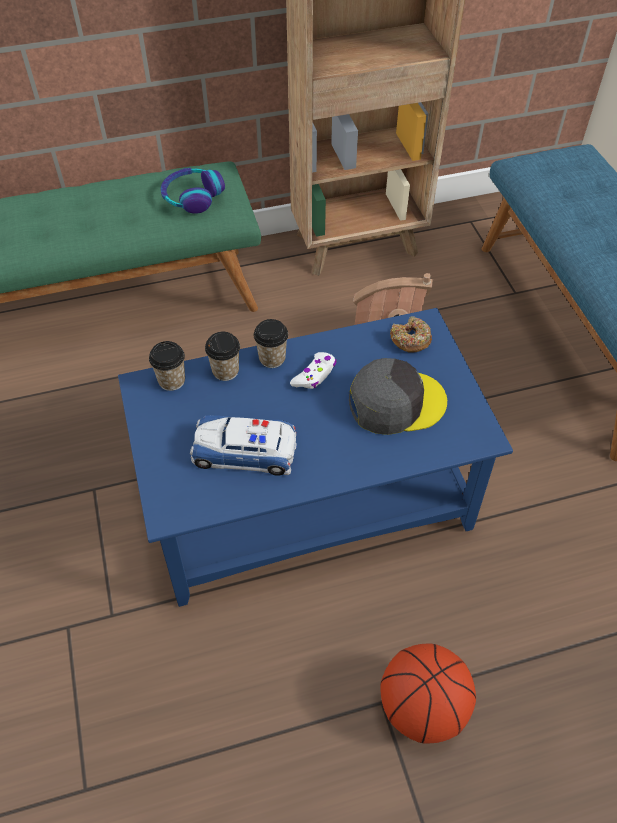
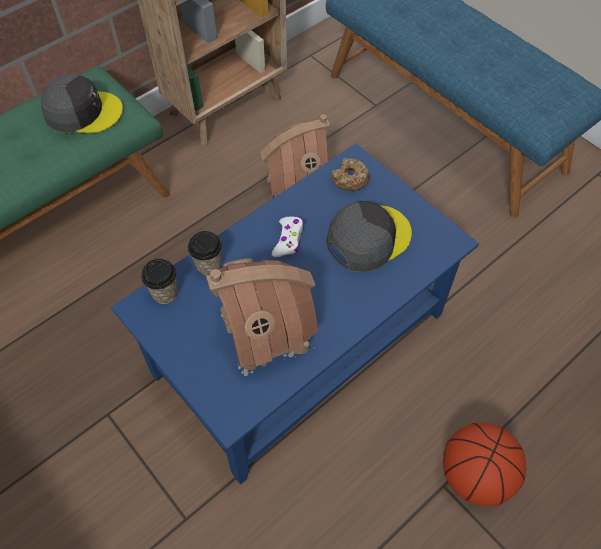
camera: 25 degrees left, 5 degrees up
(192, 197) = (83, 111): headphones -> grey cap
(244, 450) = (266, 331): toy car -> toy house
(272, 358) = (243, 238): cup -> none

